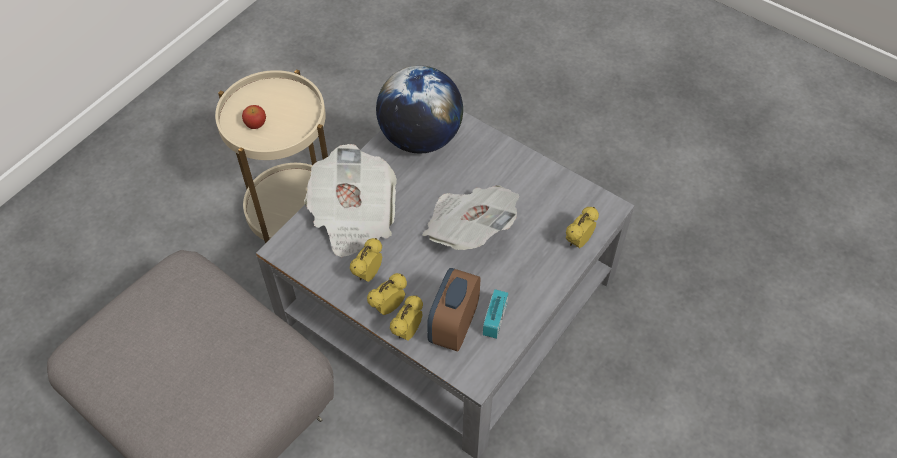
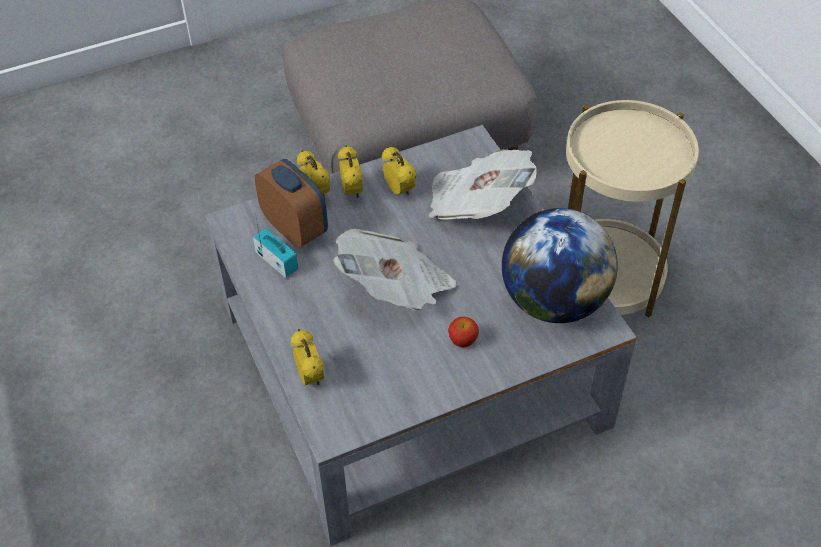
camera: 120 degrees right, 5 degrees down
(256, 124) = (623, 135): apple -> apple (463, 341)

